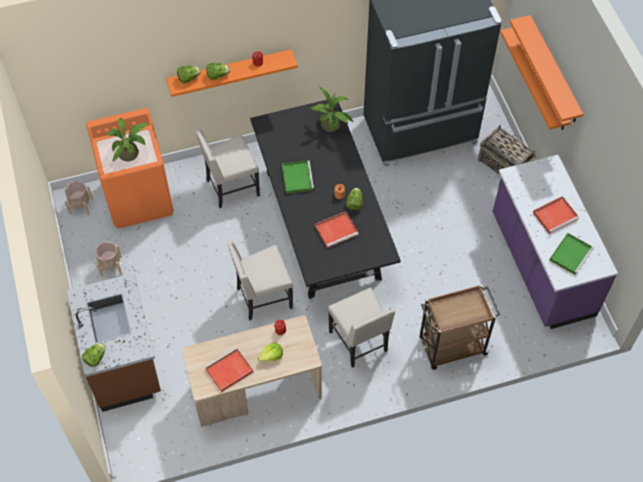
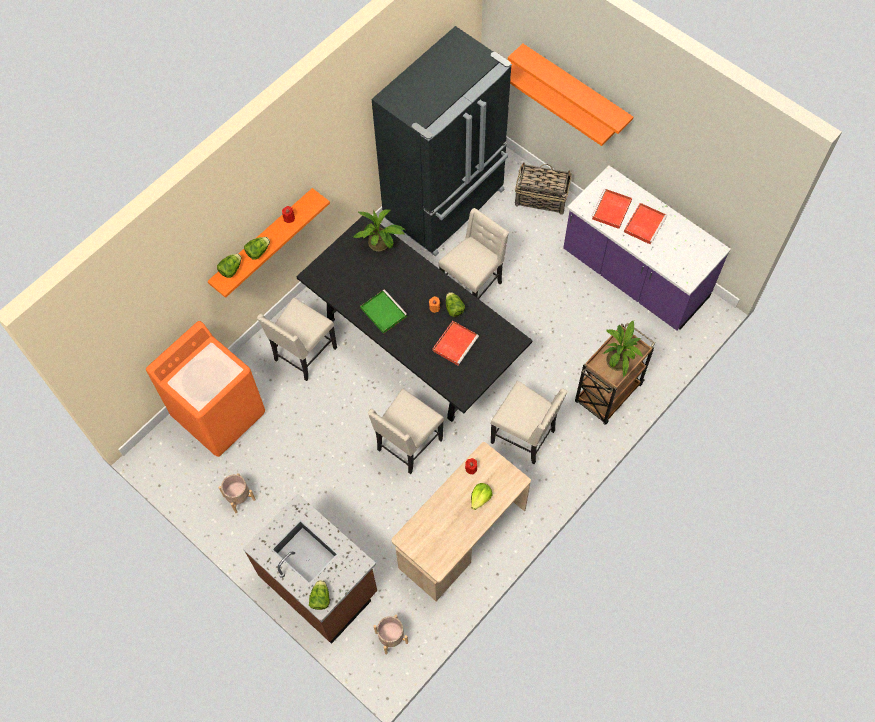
camera: 30 degrees left, 5 degrees up
(81, 206) = (165, 454): beige planter -> beige planter (391, 637)
(131, 153) = (212, 375): potted plant -> potted plant (619, 359)
(228, 371) = (450, 535): red tray -> red tray (611, 210)
(399, 204) = (472, 286): none -> beige chair
(570, 254) = (681, 253): green tray -> none

